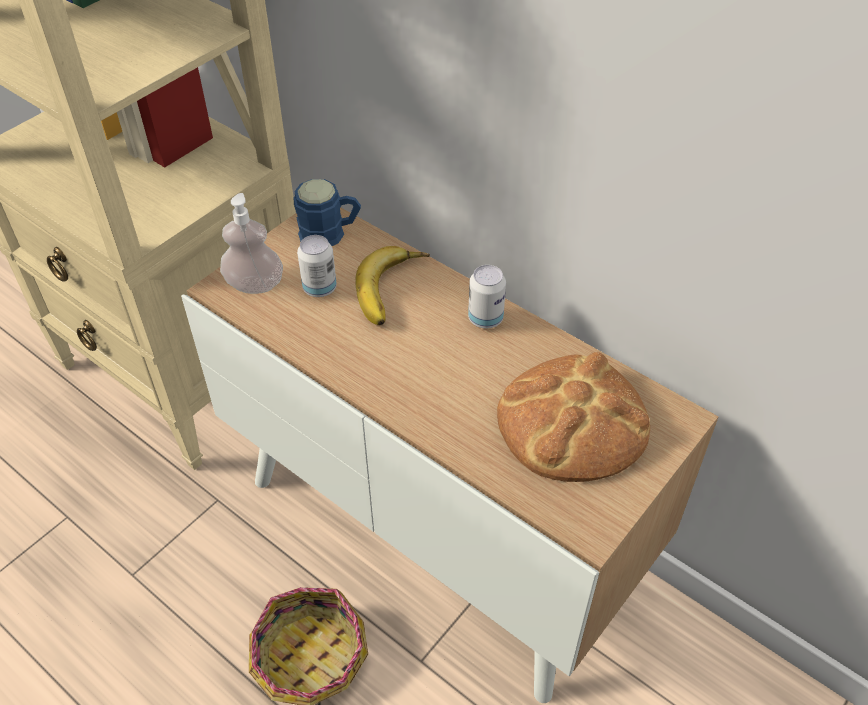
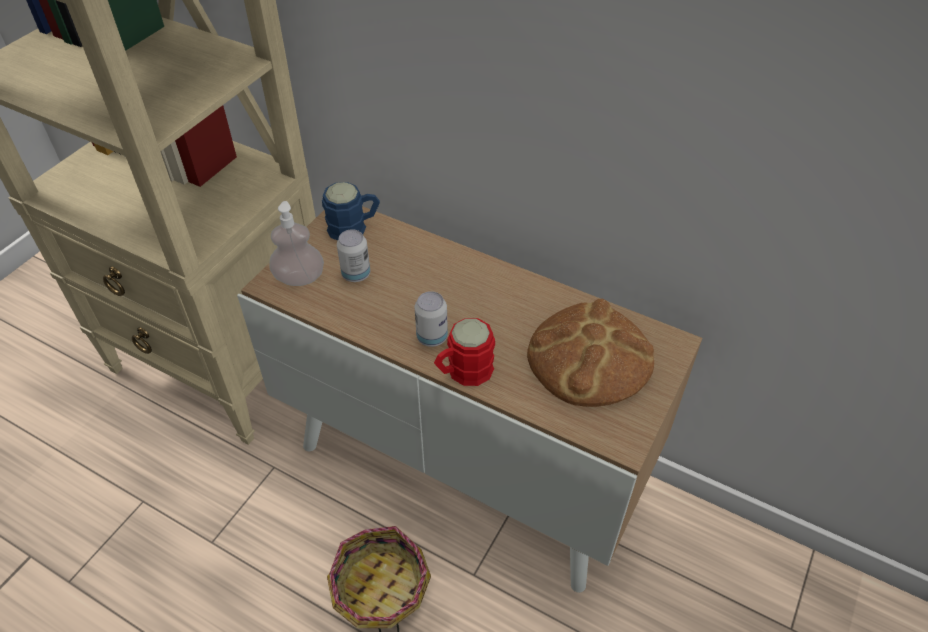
camera: 10 degrees left, 0 degrees up
(394, 291) = (419, 269): banana -> none
(417, 418) = (463, 372): none -> red mug
(485, 319) = (500, 283): can -> can (432, 337)

